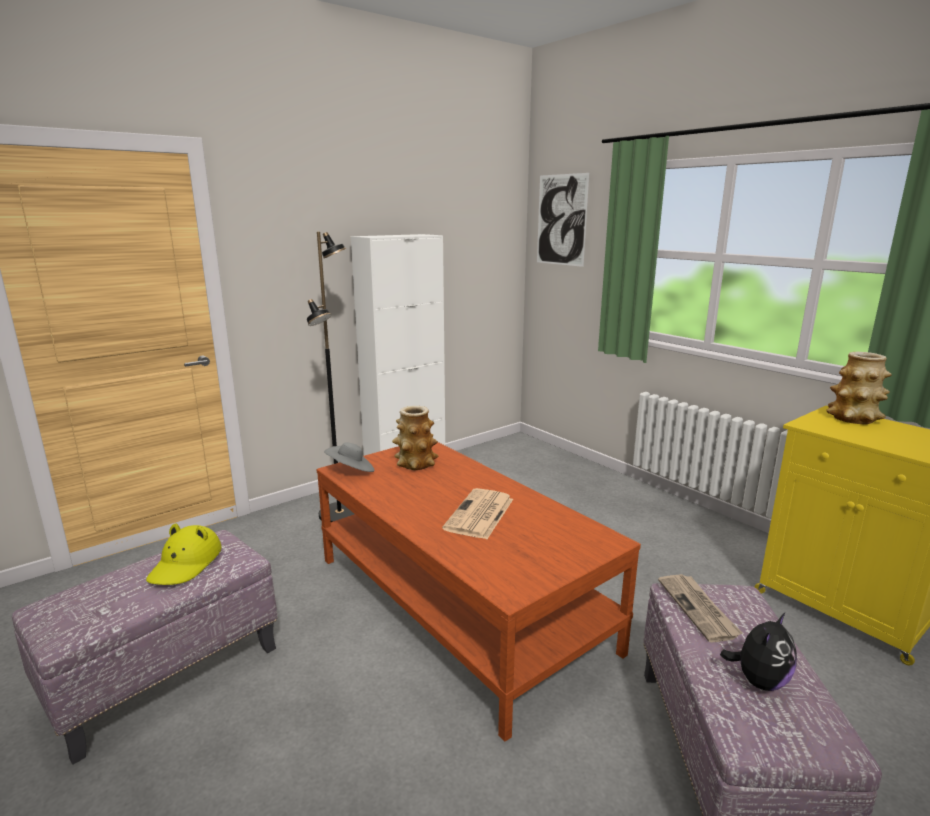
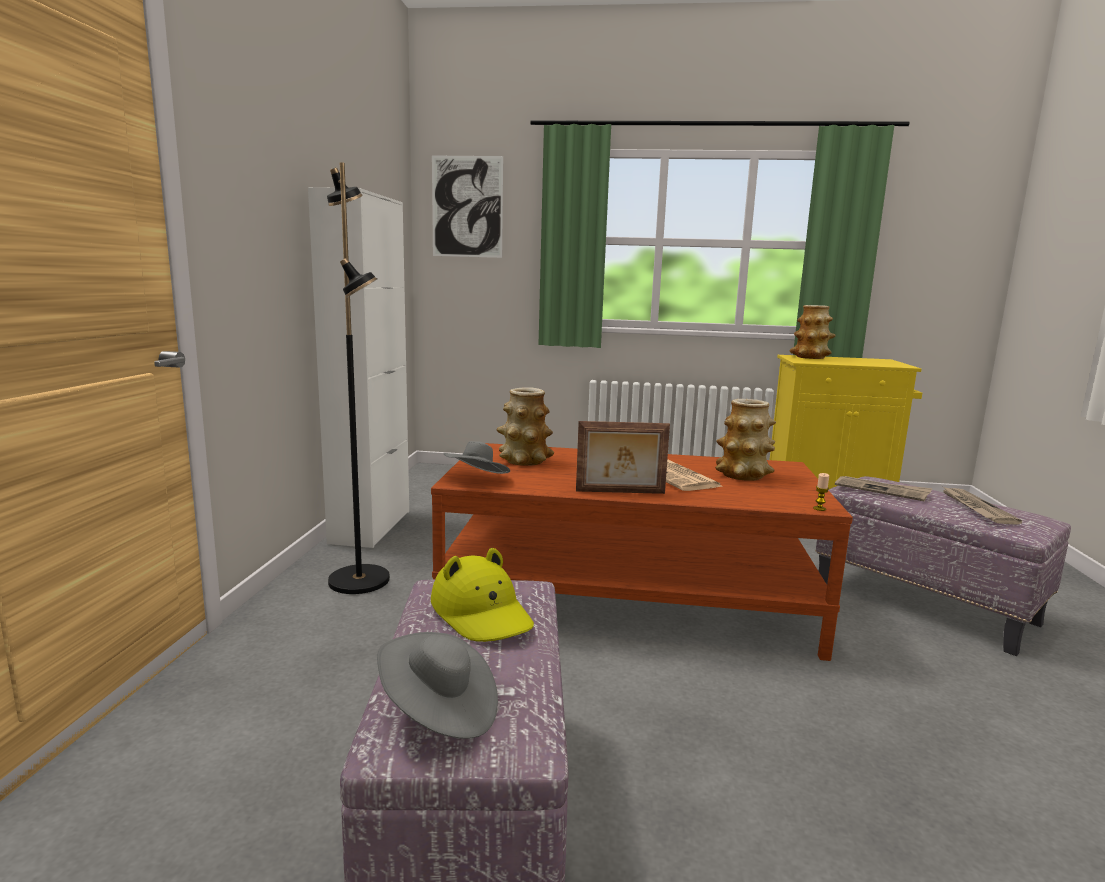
camera: 45 degrees left, 5 degrees down
(70, 603) = (439, 710): none -> grey hat
(401, 514) = (620, 492): none -> picture frame
(501, 594) = (819, 508): none -> candle
(535, 535) = (743, 475): none -> vase
(759, 680) = (975, 508): plush toy -> newspaper

